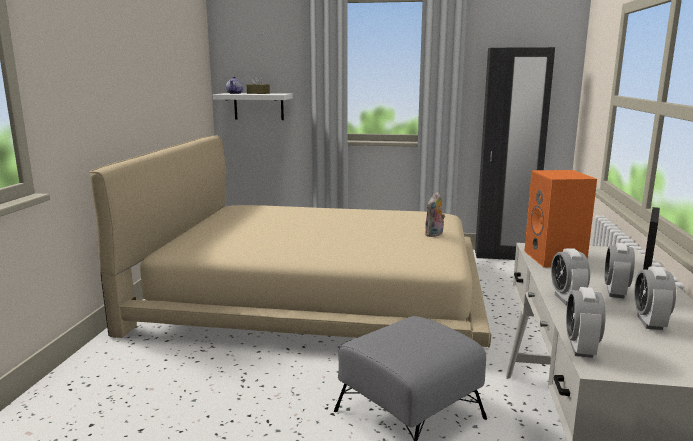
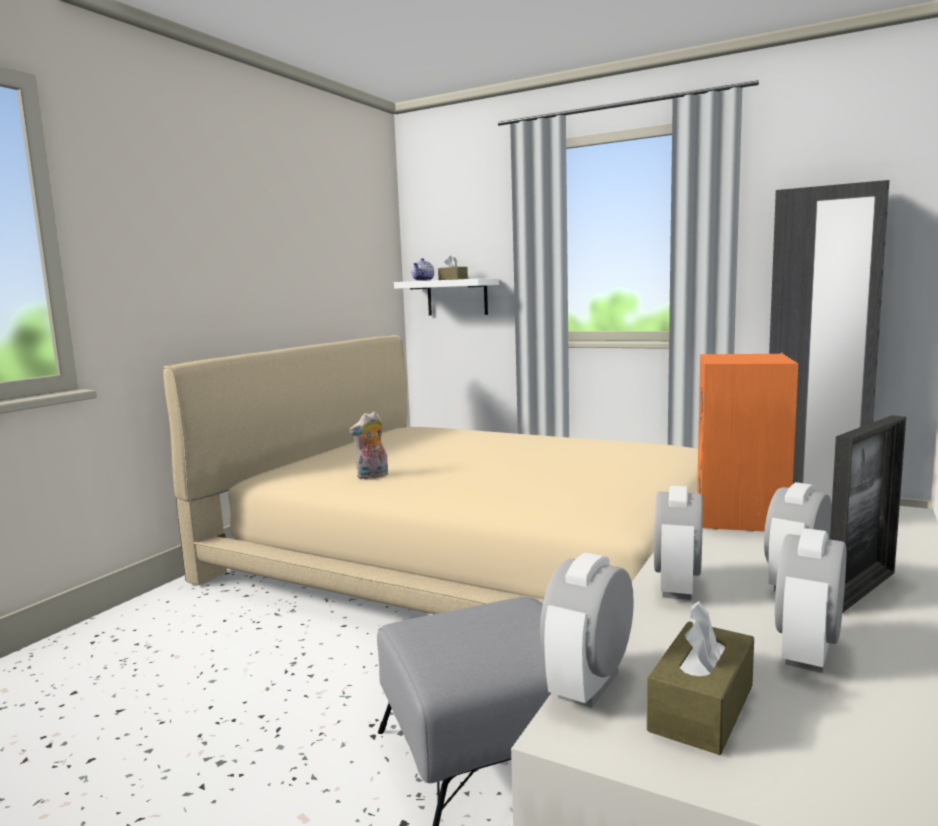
camera: 20 degrees right, 5 degrees down
(434, 234) = (644, 476): plush toy -> plush toy (372, 476)
(633, 350) = (702, 708): none -> brown tissue box

